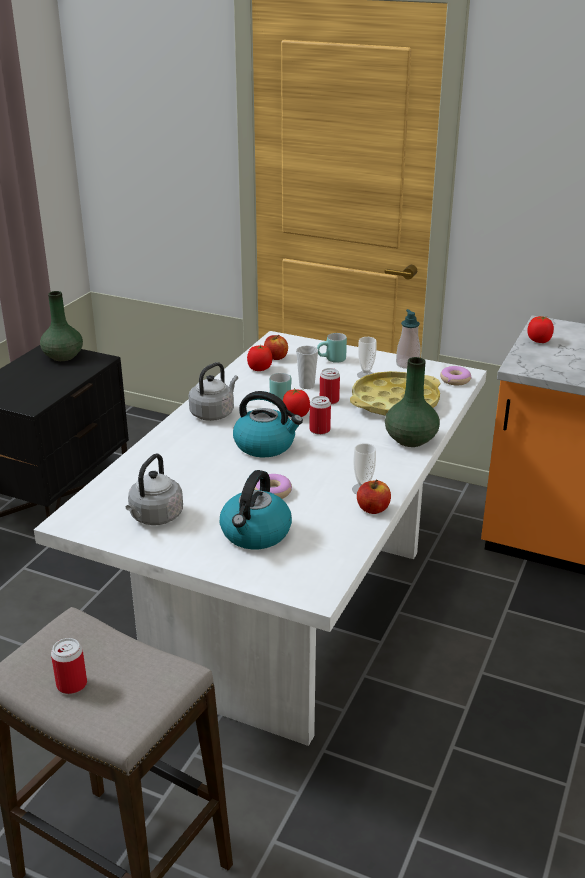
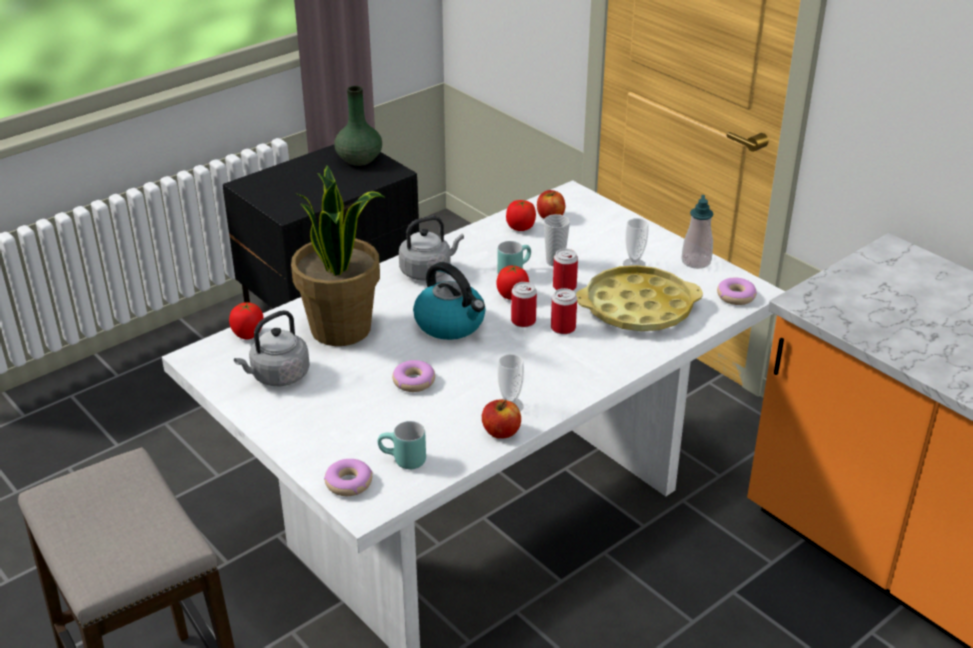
camera: 25 degrees right, 5 degrees up
(72, 684) = (86, 524): can -> can (563, 328)
(179, 469) = (342, 329): none -> potted plant
(255, 534) = (358, 424): kettle -> none
(287, 579) = (349, 483): none -> donut
(332, 360) = (611, 236): turquoise mug -> turquoise mug (402, 462)
(410, 440) = (614, 360): green vase -> none
(539, 341) = (861, 271): tomato -> tomato (248, 334)

